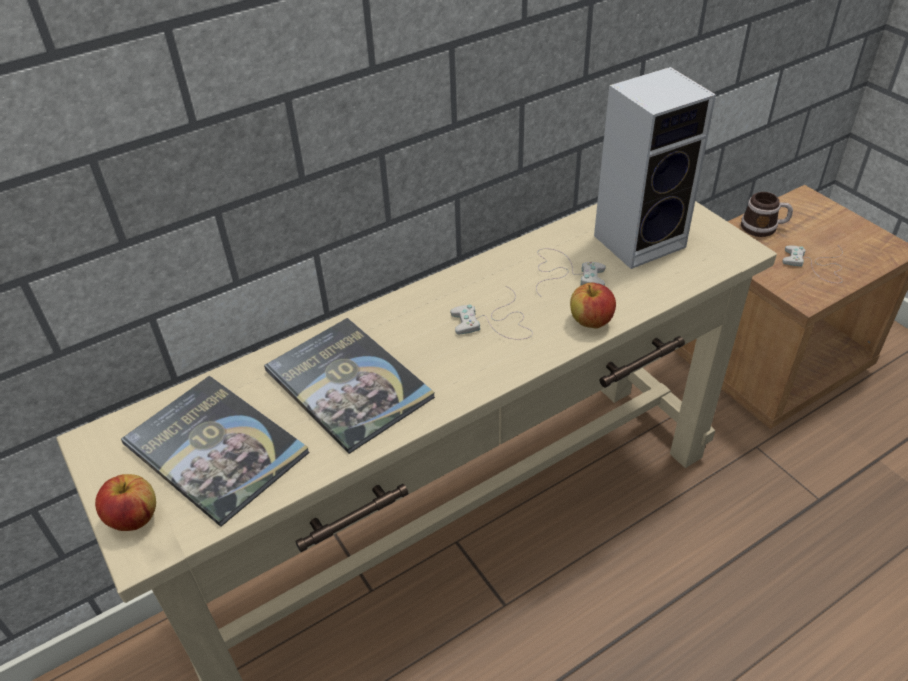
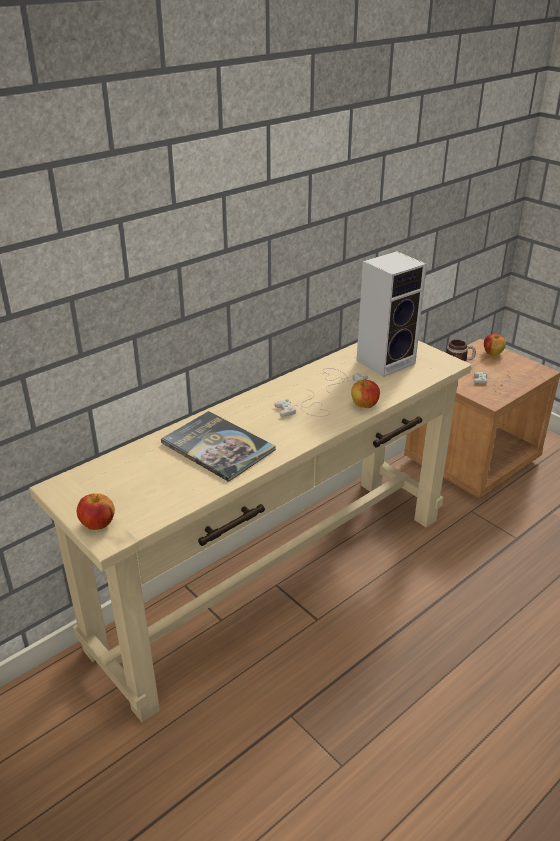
camera: 10 degrees left, 10 degrees down
(215, 448) = (140, 485): book -> none
(819, 212) = (492, 353): none -> apple

